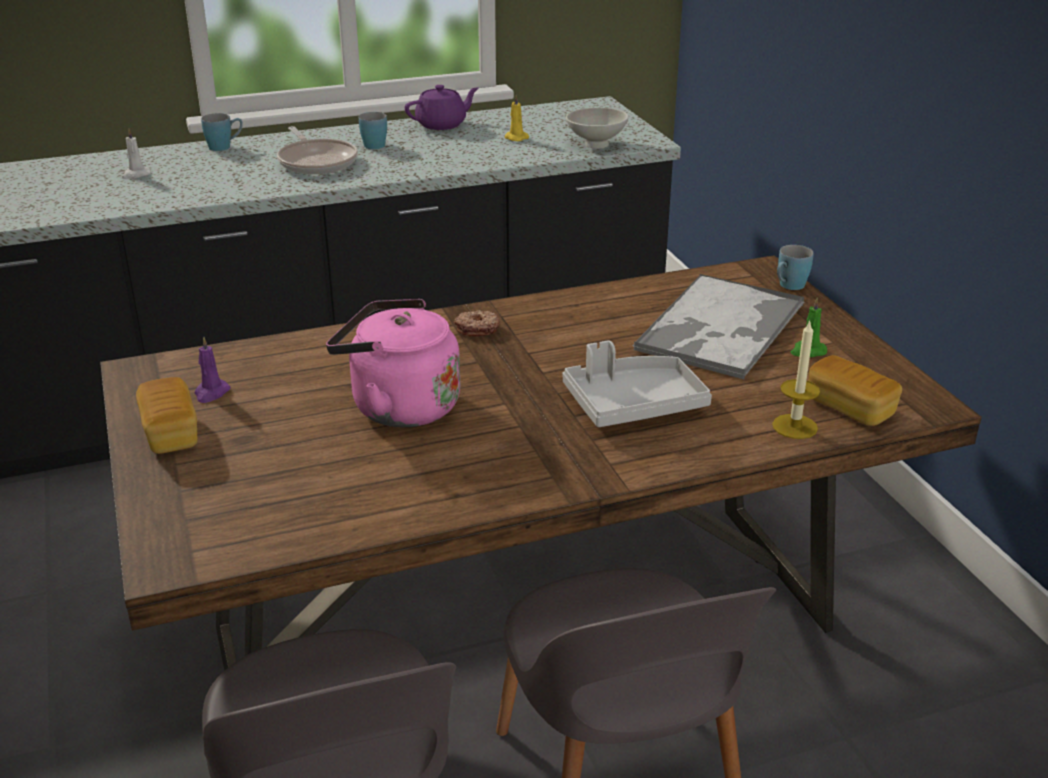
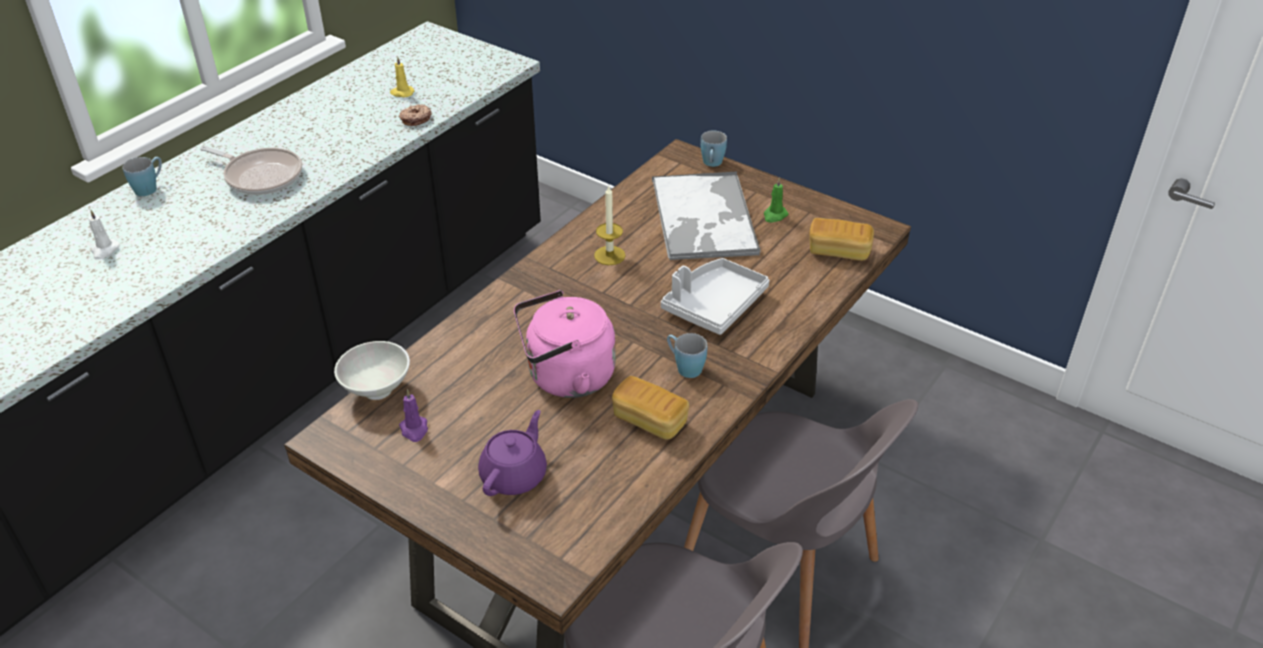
camera: 35 degrees left, 10 degrees up
(170, 433) = (427, 478): bread -> bread (650, 420)
(373, 144) = (287, 139): blue mug -> blue mug (684, 367)
(442, 124) = (322, 97): purple teapot -> purple teapot (515, 475)
(477, 329) = (545, 286): donut -> donut (415, 119)
(595, 145) = (474, 80): white bowl -> white bowl (376, 391)
(795, 426) = (822, 279): candle -> candle (609, 255)

